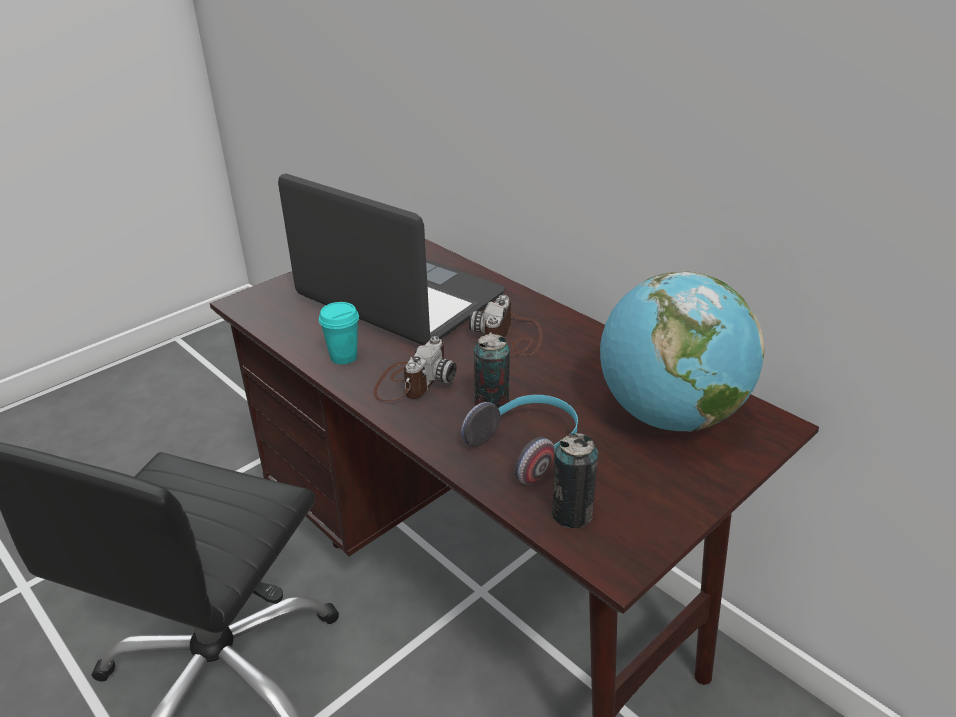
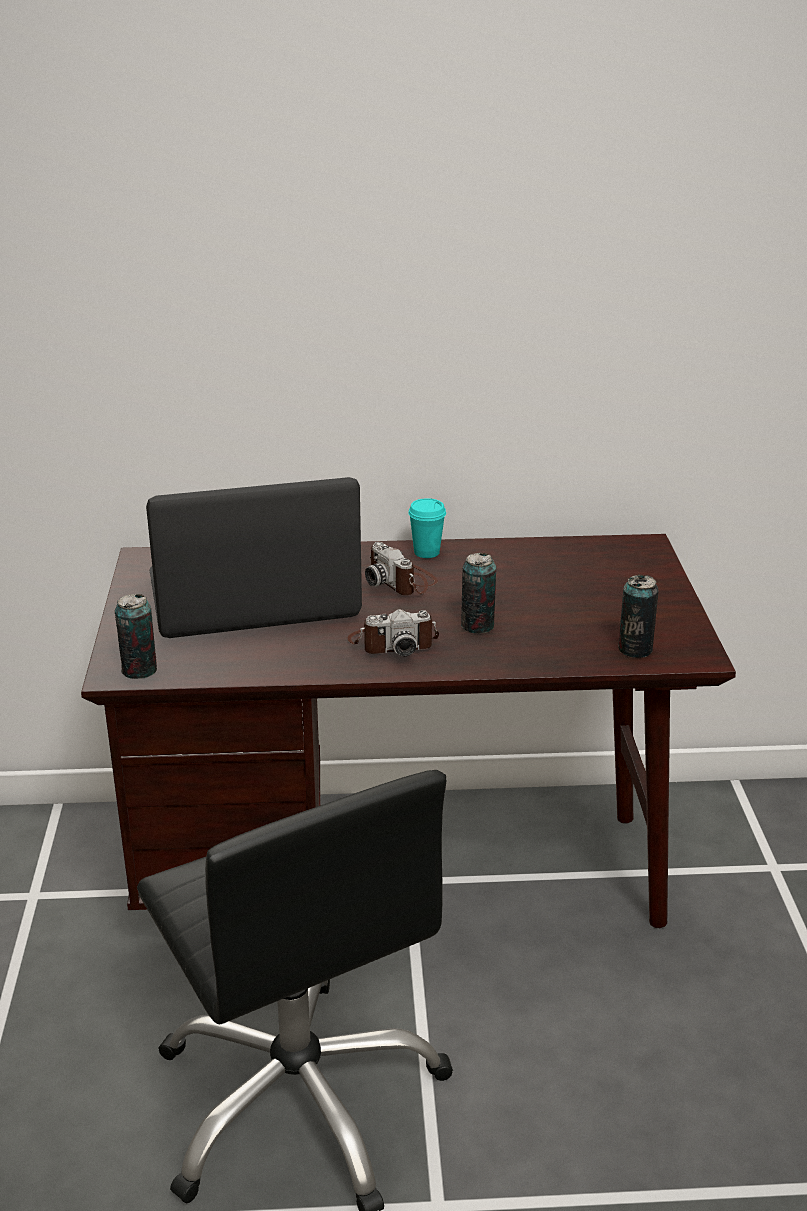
camera: 50 degrees left, 5 degrees down
(255, 308) = (139, 670): none -> can
(344, 357) = (305, 658): turquoise cup -> turquoise cup (426, 552)
(412, 381) = (393, 643): camera -> camera turned 105 degrees clockwise
(527, 447) = (545, 633): headphones -> none
(669, 415) = (585, 571): globe -> none

